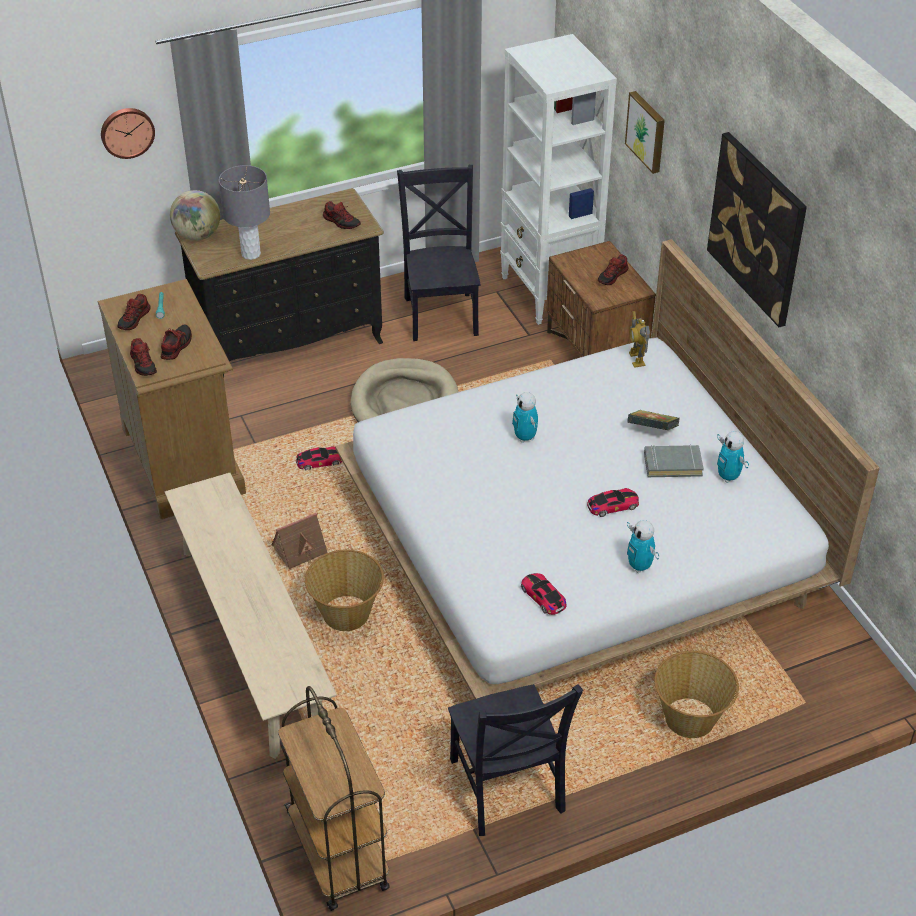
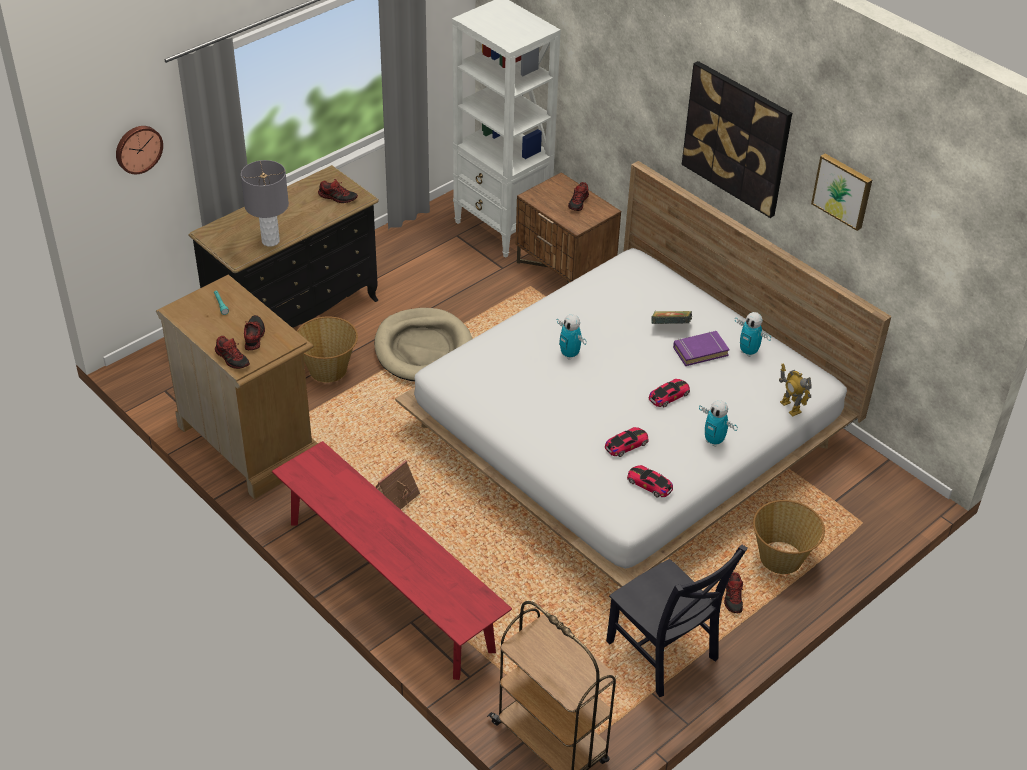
camera: 20 degrees left, 0 degrees up
(134, 319) = (201, 320): shoe -> shoe (733, 598)
(197, 235) = (212, 233): globe -> none
(252, 640) = (389, 585): beige bench -> red bench
(319, 461) = (373, 416): toy car -> toy car (626, 445)
(346, 615) = (461, 543): basket -> basket (328, 370)
(441, 313) = (417, 264): black chair -> none
(636, 359) = (628, 269): toy robot -> toy robot (790, 407)
(647, 131) = (599, 71): picture -> picture (843, 190)
(672, 464) = (700, 351): grey book -> purple book

